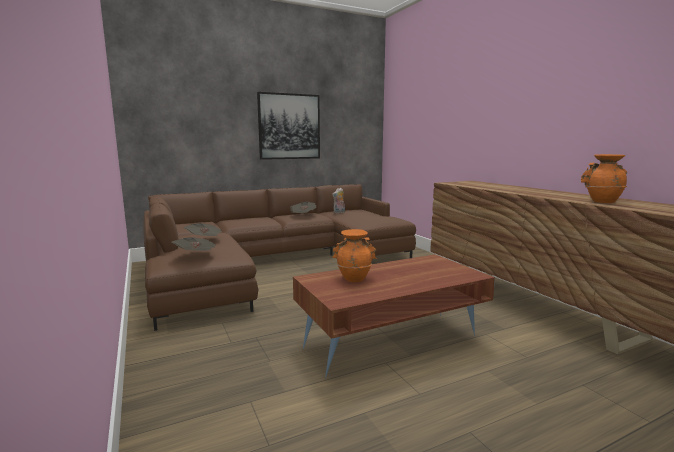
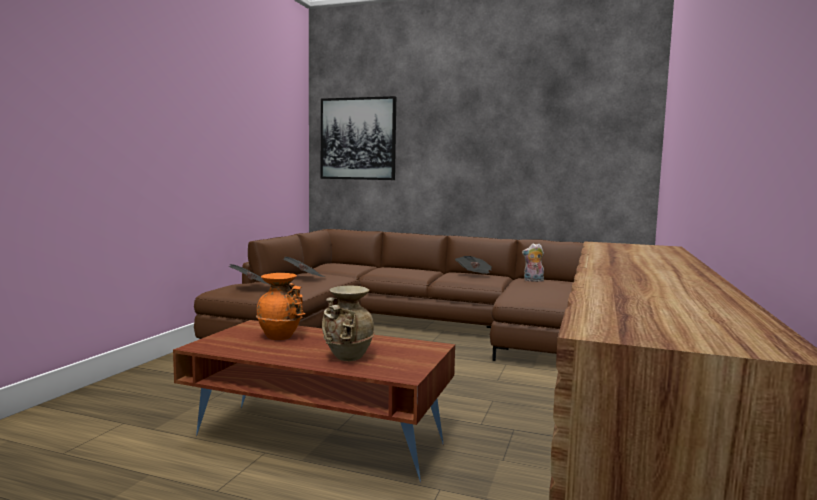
camera: 45 degrees right, 5 degrees down
(289, 126) = (494, 154): picture -> picture (358, 139)
(427, 276) = (346, 357): none -> beige vase
(602, 201) = (639, 291): orange vase -> none

